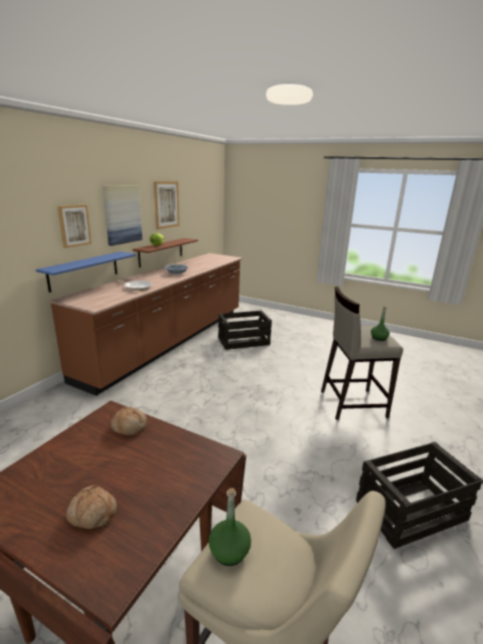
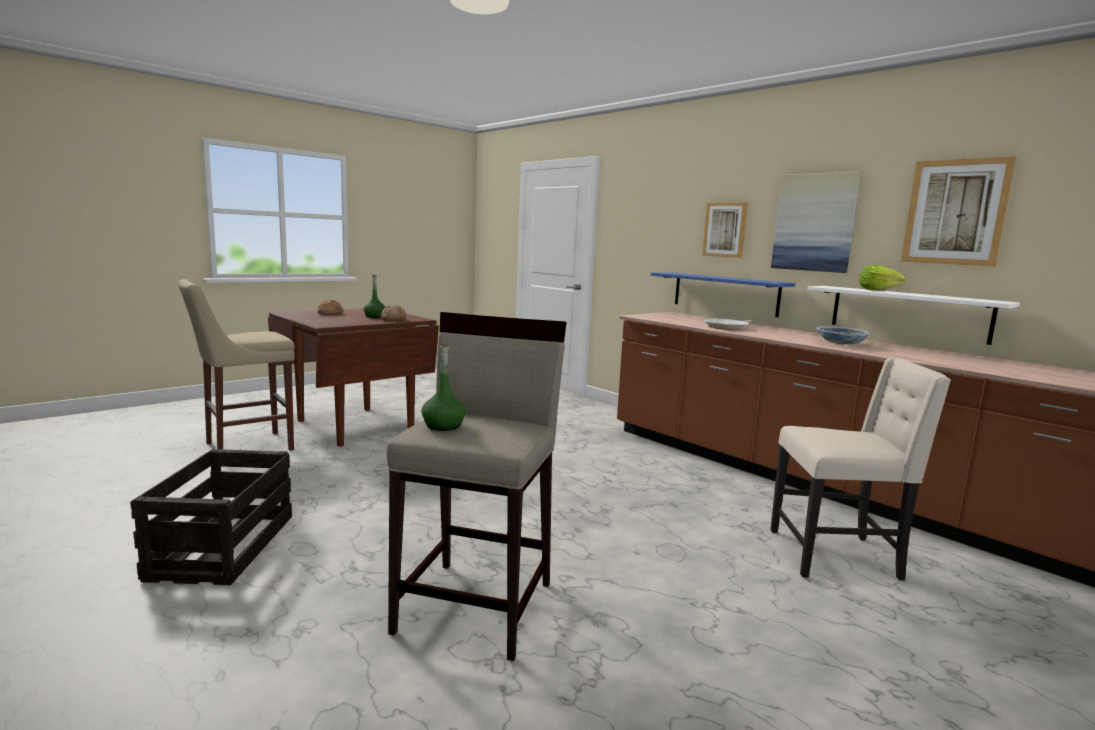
camera: 110 degrees right, 10 degrees down
(161, 252) = (908, 313): brown shelf -> white shelf
(229, 551) = (266, 333): green bottle -> green bottle (374, 317)
(244, 341) = (836, 555): crate -> beige chair

